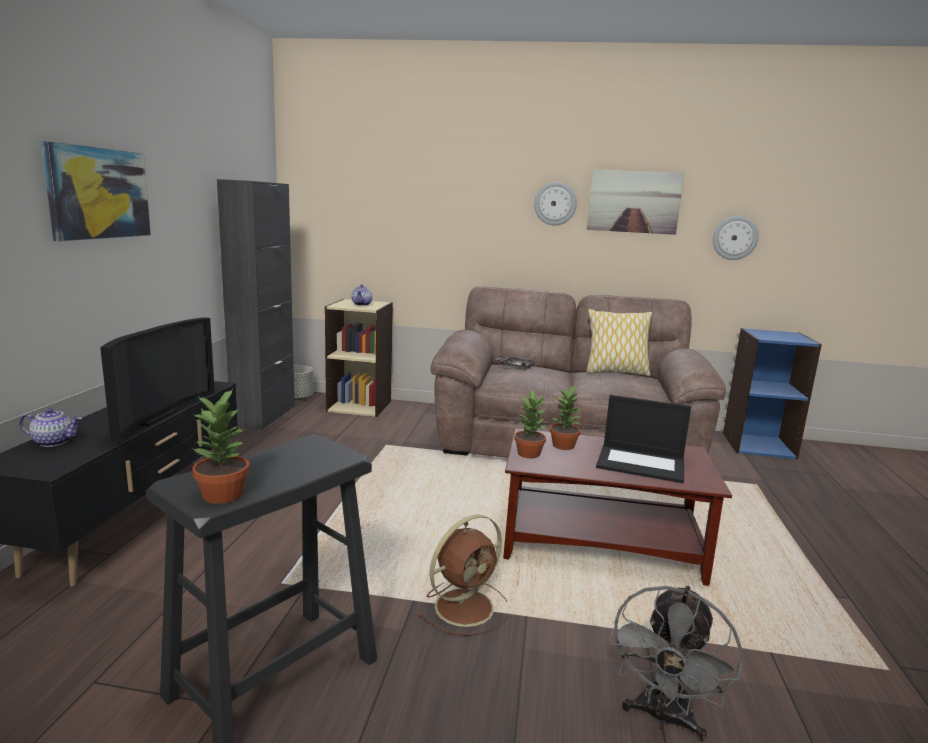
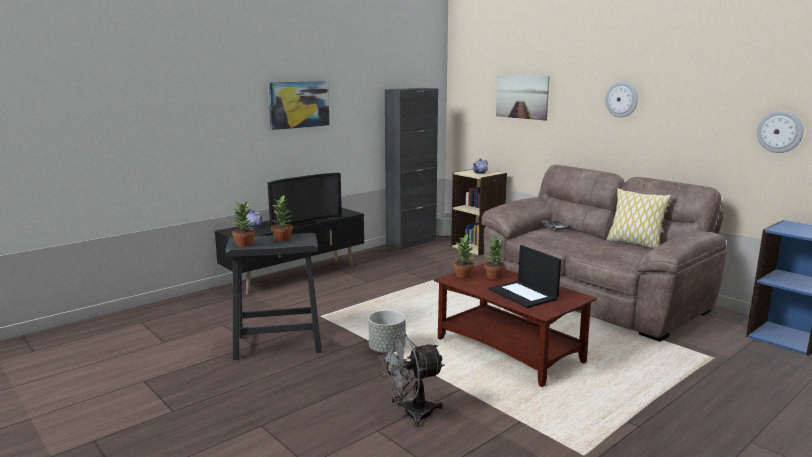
camera: 40 degrees right, 0 degrees up
(281, 461) = (283, 239): none -> potted plant
(466, 606) = (387, 349): brown fan -> grey planter
(634, 202) = (685, 97): picture -> picture (522, 97)

